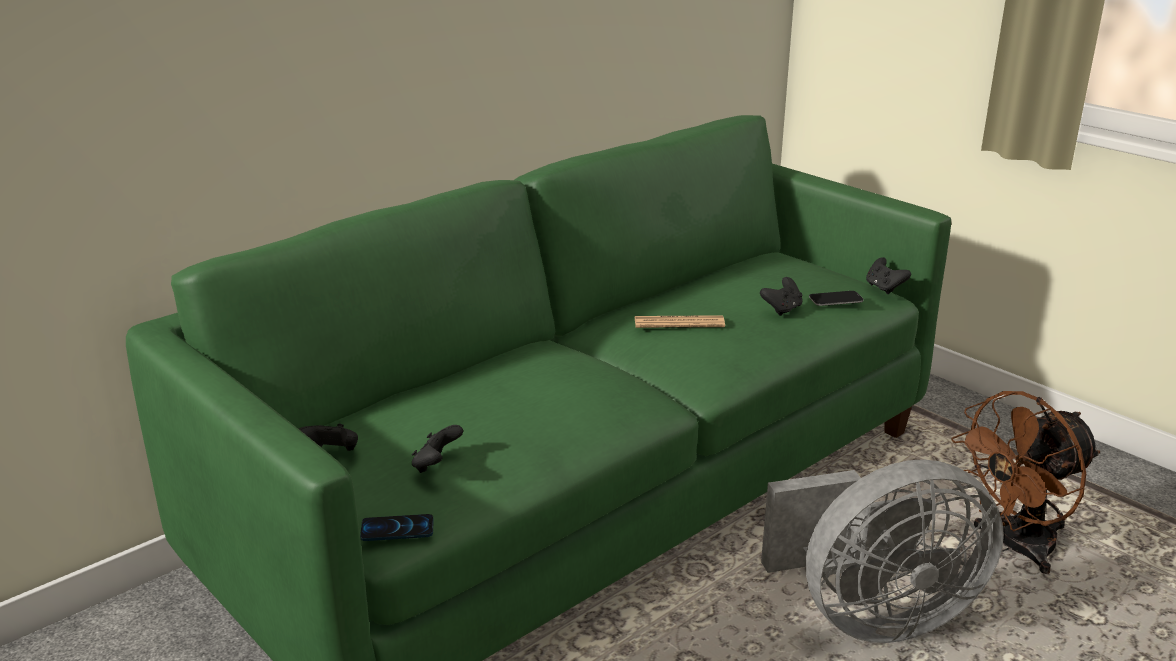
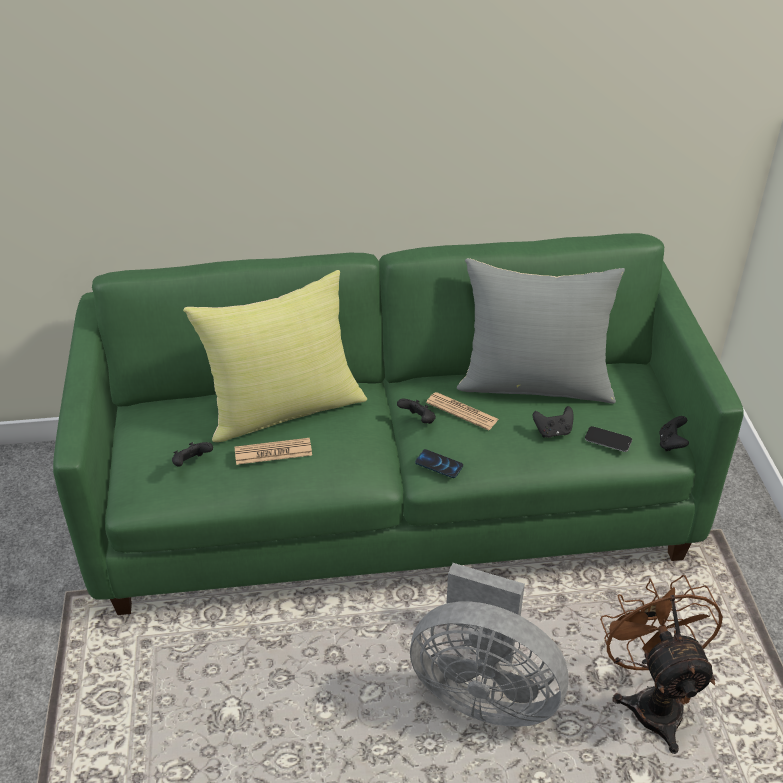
camera: 35 degrees right, 15 degrees up
(332, 453) = (151, 425): black game controller -> black game controller (418, 420)
(397, 529) = (136, 498): phone -> phone (439, 464)
(486, 381) = (284, 408): none -> yellow pillow
(529, 416) = (273, 452): none -> newspaper
(714, 285) = (535, 383): none -> grey pillow
(1014, 548) = (652, 700): brown fan -> brown fan turned 75 degrees clockwise

